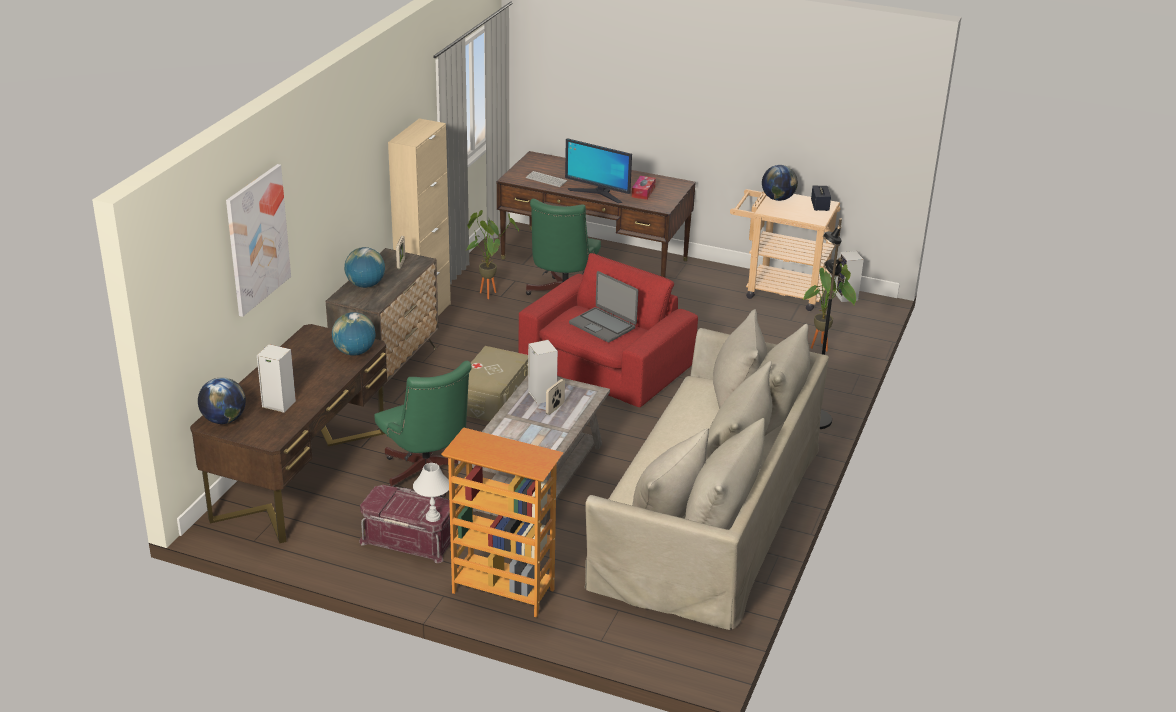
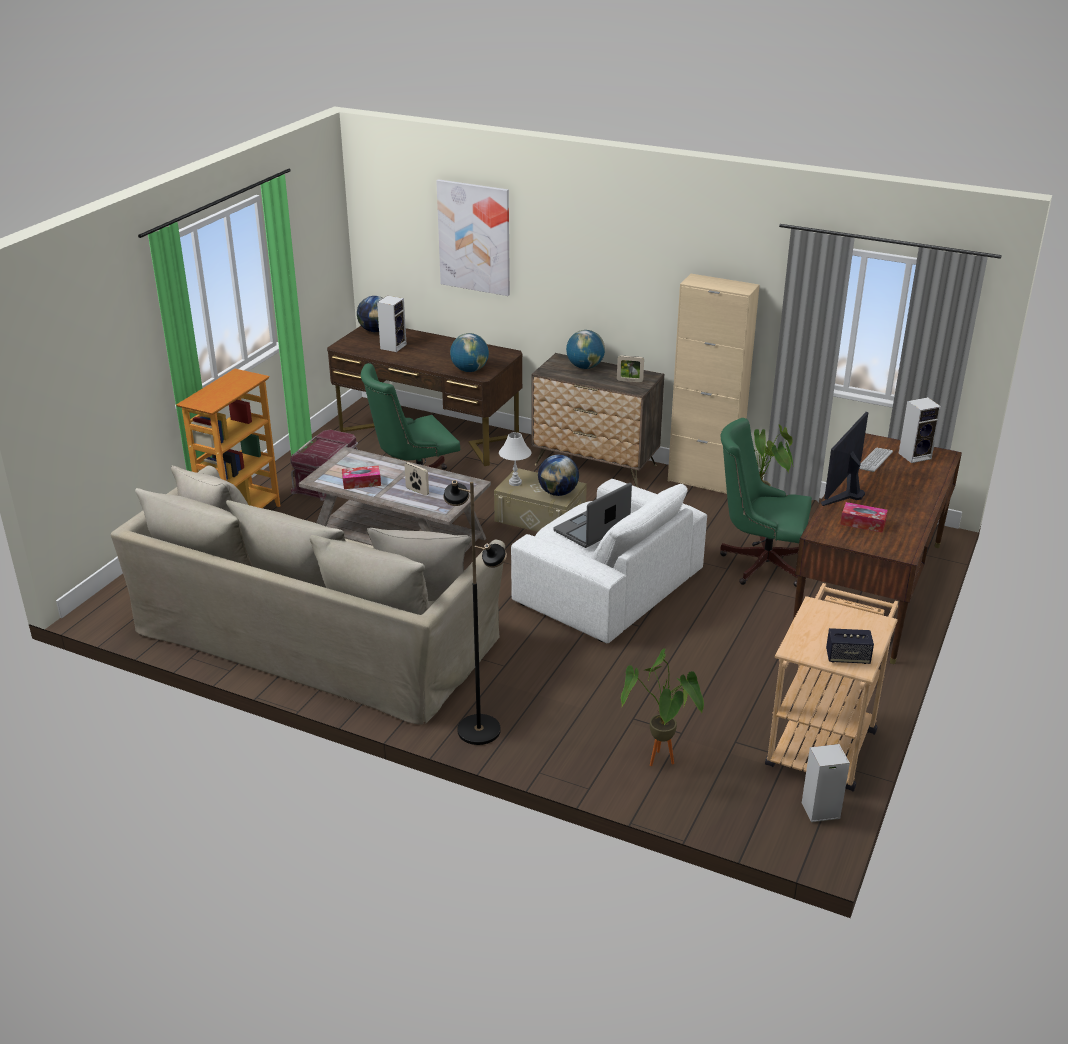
camera: 95 degrees right, 0 degrees up
(432, 517) = (301, 457): white table lamp -> white table lamp (515, 482)
(540, 442) = (361, 482): none -> tissue box
(541, 395) = (443, 485): speaker -> speaker (915, 455)
(605, 365) = (606, 585): red armchair -> white armchair
(777, 198) = (863, 621): globe -> globe (558, 493)

